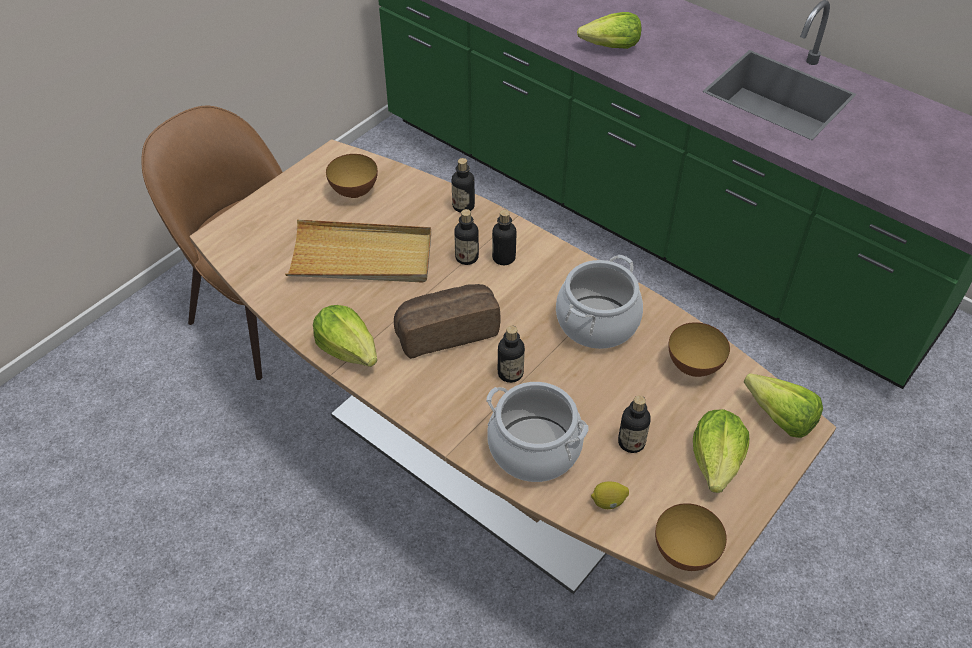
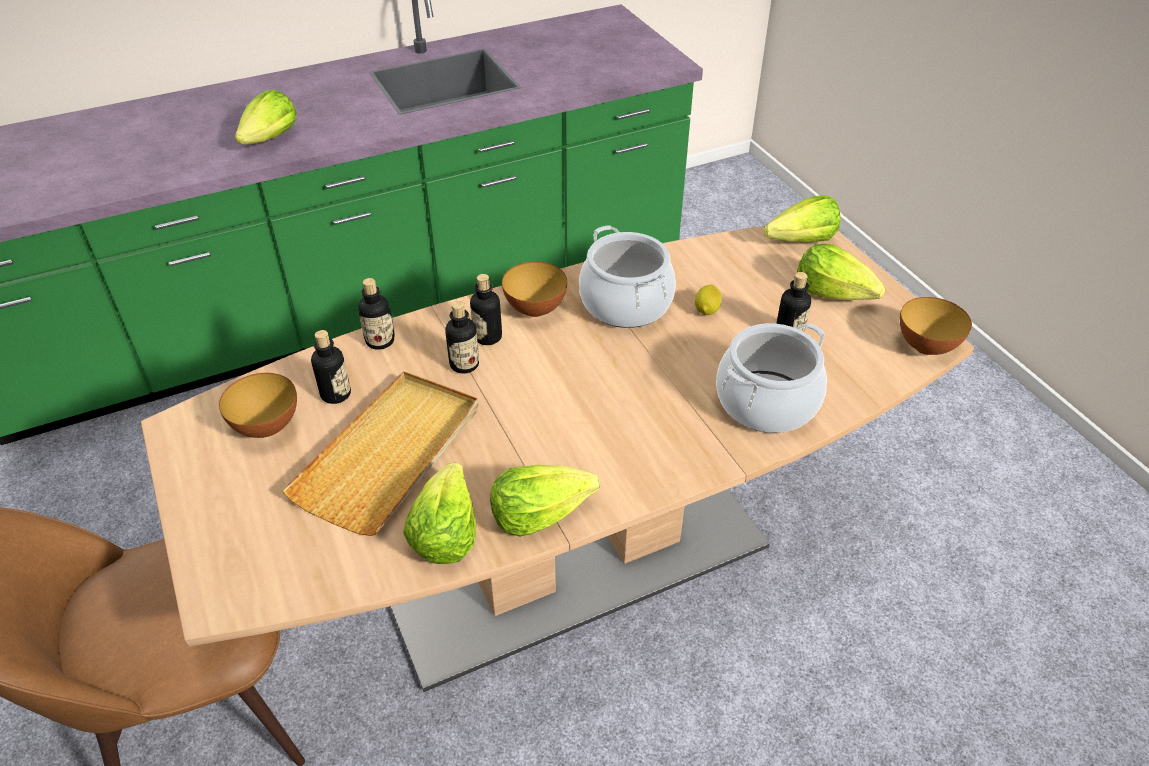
camera: 65 degrees left, 5 degrees down
(310, 309) = (445, 532): none -> lettuce
(446, 331) = (565, 416): bread -> none
(510, 373) = (657, 386): bottle -> bottle (336, 394)
(608, 502) = (853, 374): lemon -> lemon (707, 310)
(693, 366) = (717, 265): bowl -> bowl (535, 309)

